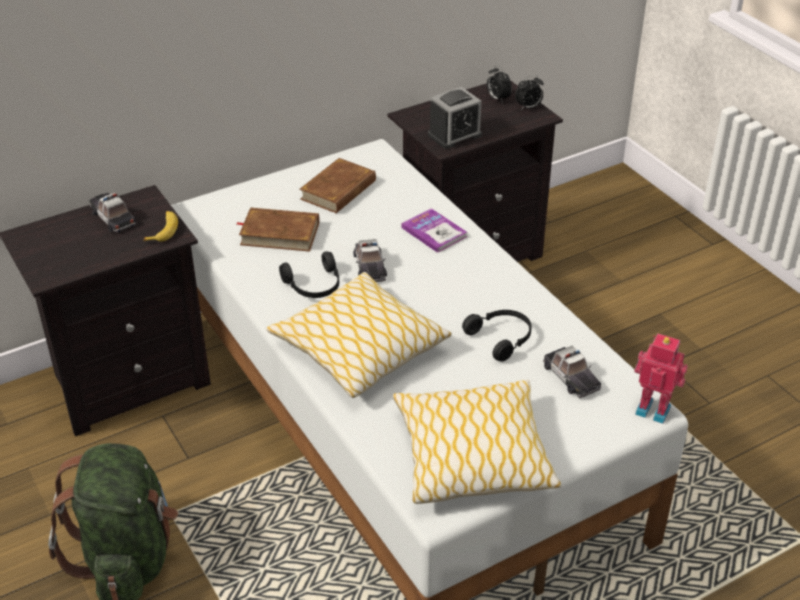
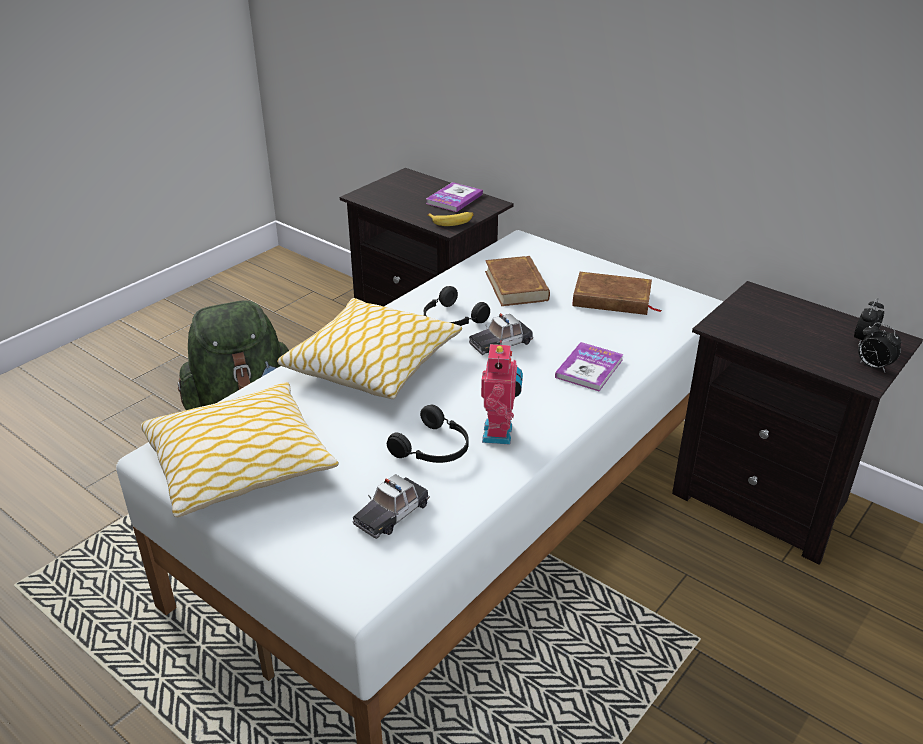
camera: 70 degrees right, 5 degrees down
(113, 217) = (454, 199): toy car -> book
(454, 135) = (750, 327): alarm clock -> none
(653, 409) = (362, 595): toy robot -> toy robot (500, 433)

